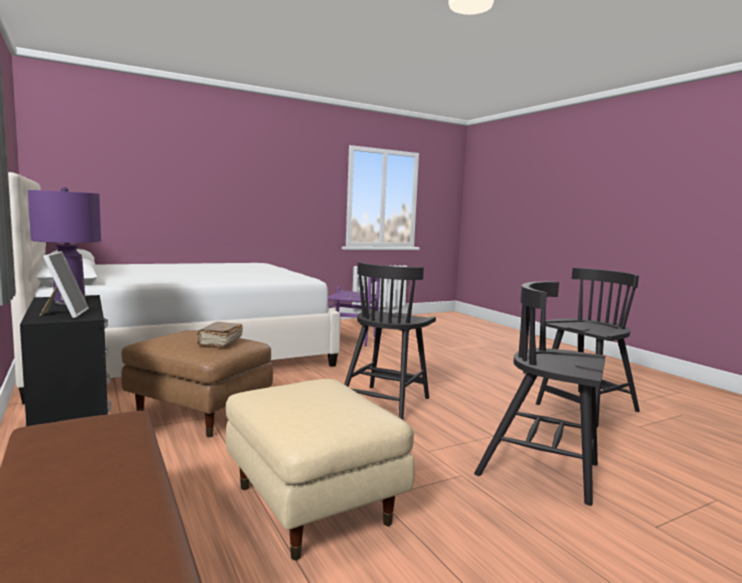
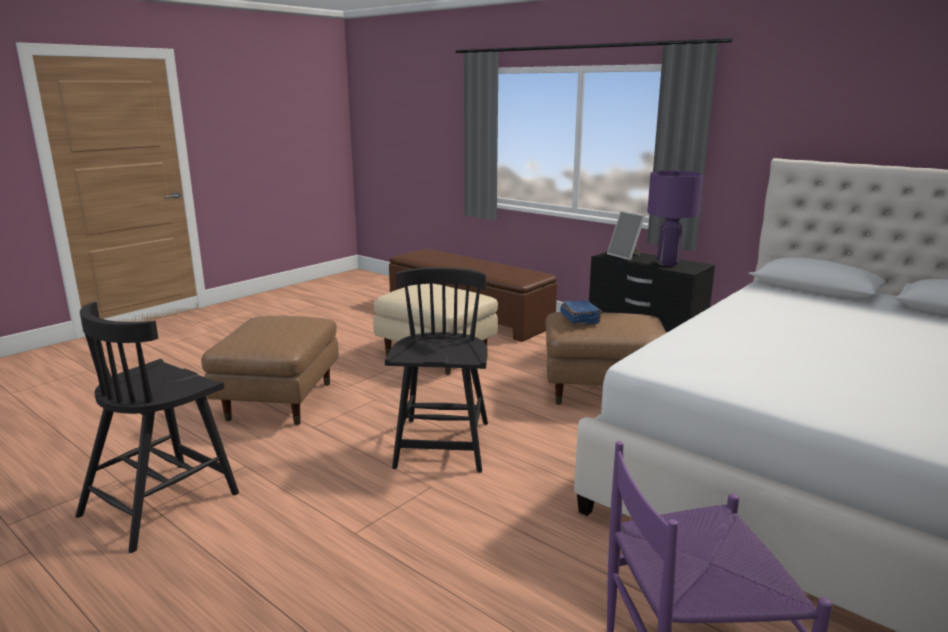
camera: 160 degrees right, 10 degrees up
(220, 342) = (580, 320): brown book -> blue book
(541, 470) = (279, 402): black chair -> brown ottoman

